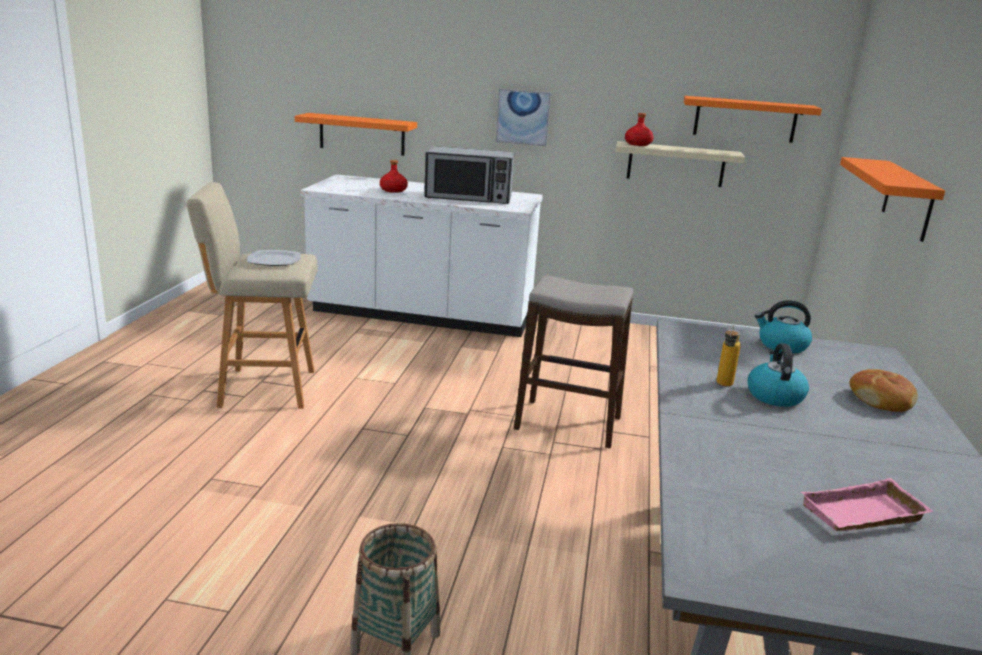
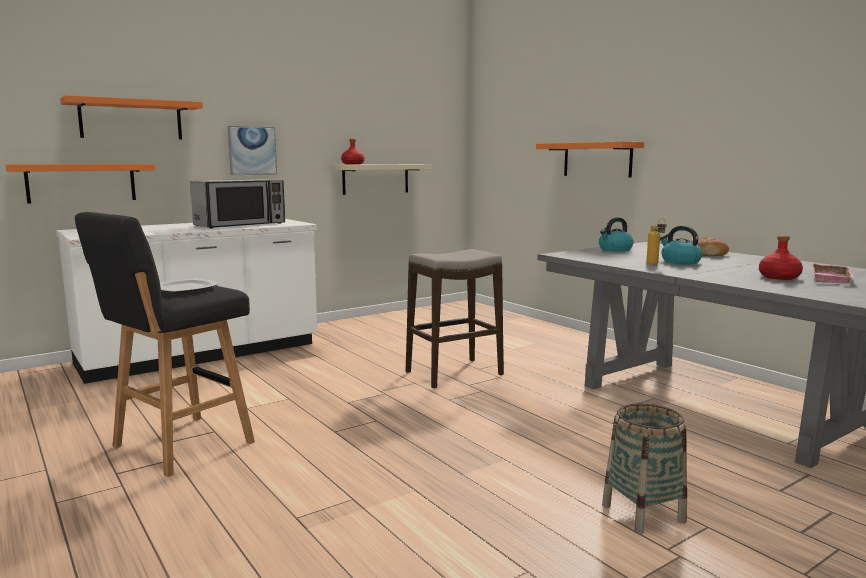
camera: 45 degrees left, 10 degrees down
(263, 388) = (179, 446): beige stool -> black stool
(393, 190) = (161, 229): red bottle -> red bottle (779, 277)
(745, 119) = (414, 140): orange shelf -> orange shelf (131, 120)

